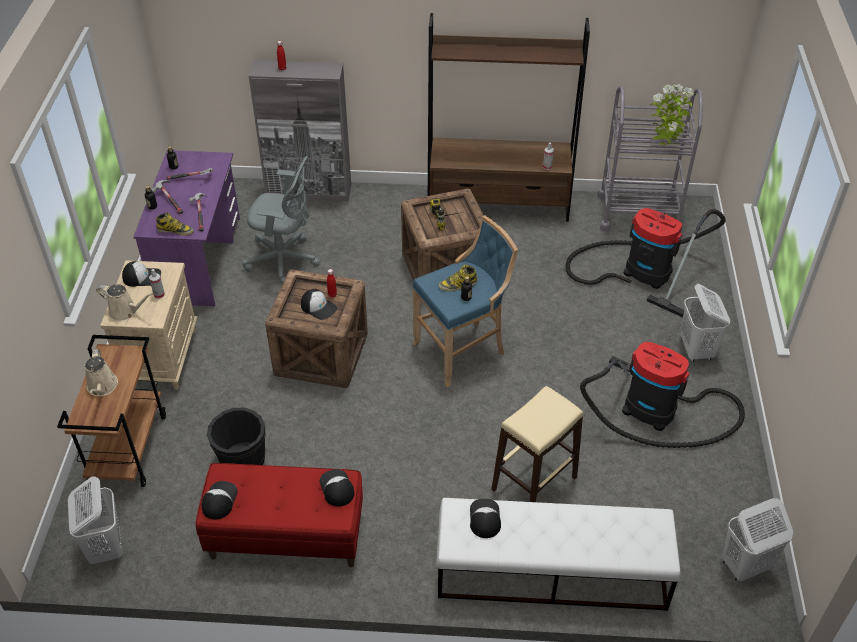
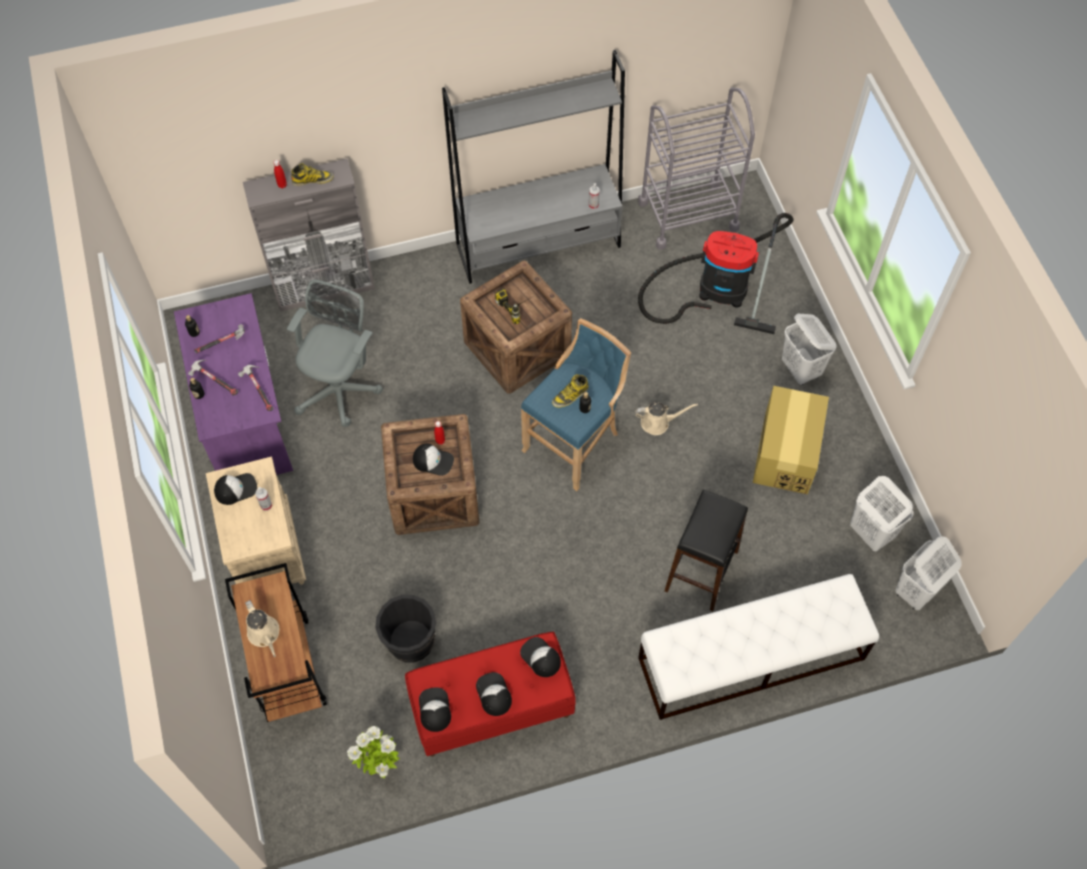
camera: 20 degrees left, 15 degrees up
(106, 547) = (321, 781): white laundry basket -> white laundry basket (870, 532)
(125, 312) = (241, 538): beige watering can -> beige watering can (658, 423)
(175, 230) = (241, 418): boot -> boot (312, 179)
(284, 260) = (340, 388): grey office chair -> grey office chair turned 60 degrees counterclockwise
(484, 518) = (691, 642): cap -> cap (493, 694)
(498, 204) = (539, 245): brown bookcase -> grey bookcase
(534, 484) = (701, 571): beige stool -> black stool
(656, 411) = (786, 453): vacuum cleaner -> cardboard box
(664, 147) = (716, 159): potted plant -> potted plant (381, 767)

